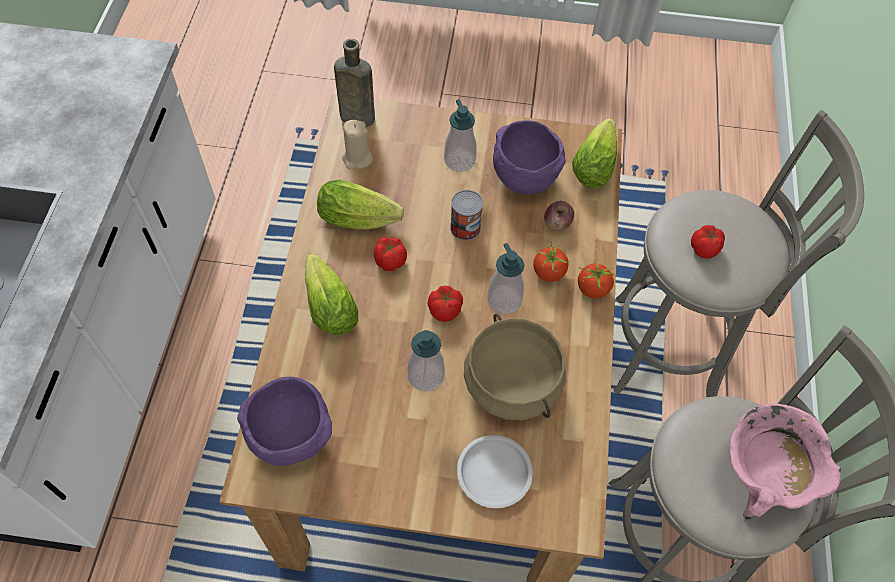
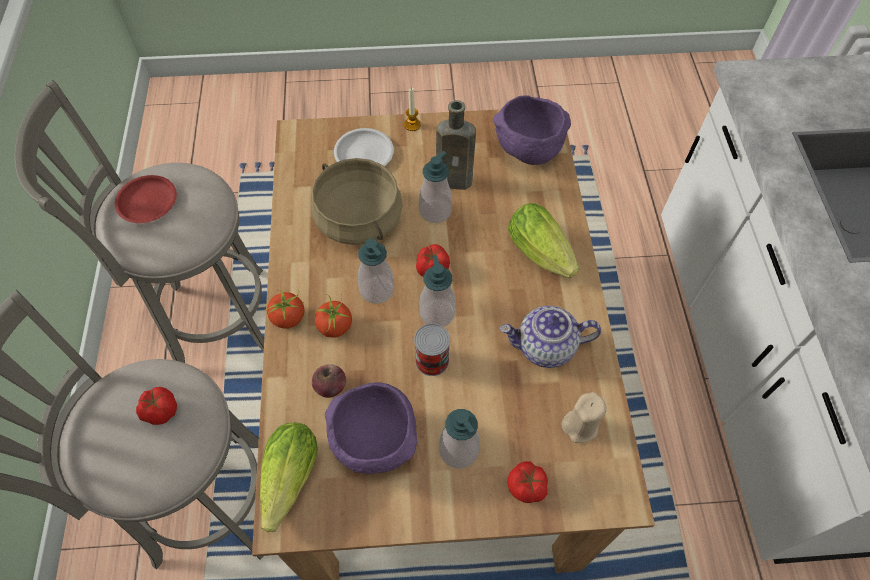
camera: 170 degrees right, 0 degrees up
(354, 117) = (609, 490): brown bottle -> brown bottle (457, 180)
(362, 219) = (545, 347): lettuce -> teapot
(390, 260) = (500, 308): tomato -> tomato (527, 487)
(424, 509) = (412, 125): none -> candle
(450, 266) = (437, 313): none -> soap dispenser
(759, 479) = (147, 202): pink cooking pot -> red plate

